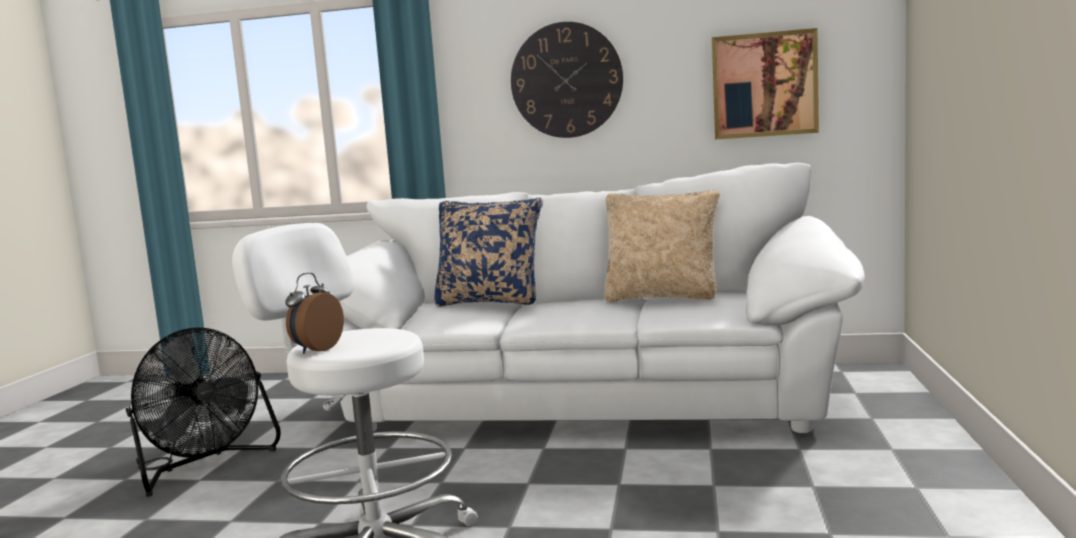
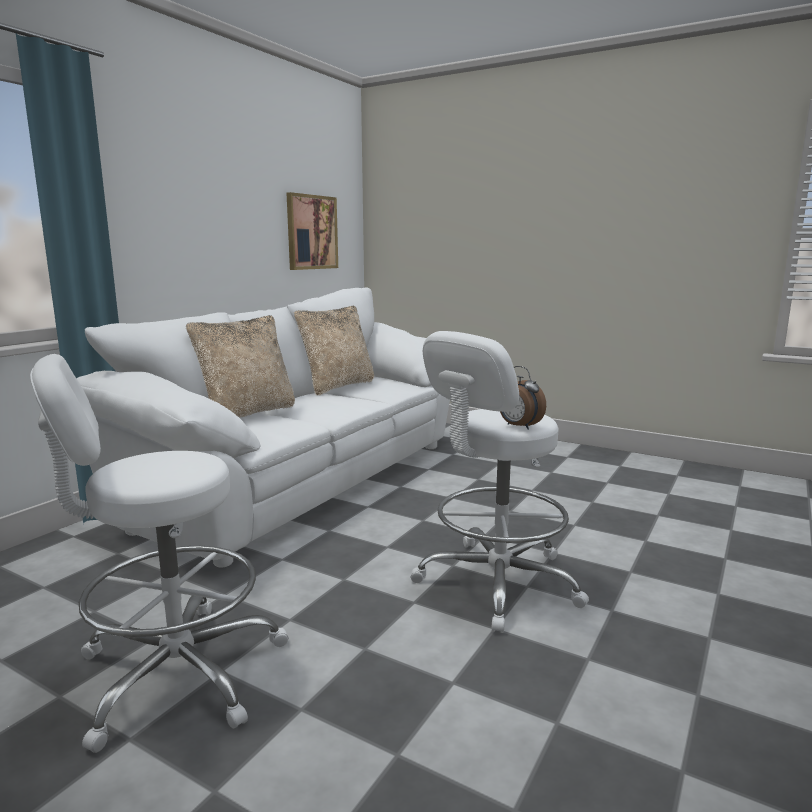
camera: 70 degrees left, 5 degrees up
(197, 467) = (175, 673): black fan -> white stool
(490, 304) = (249, 415): blue pillow -> beige pillow
(566, 80) = (200, 210): wall clock -> none

